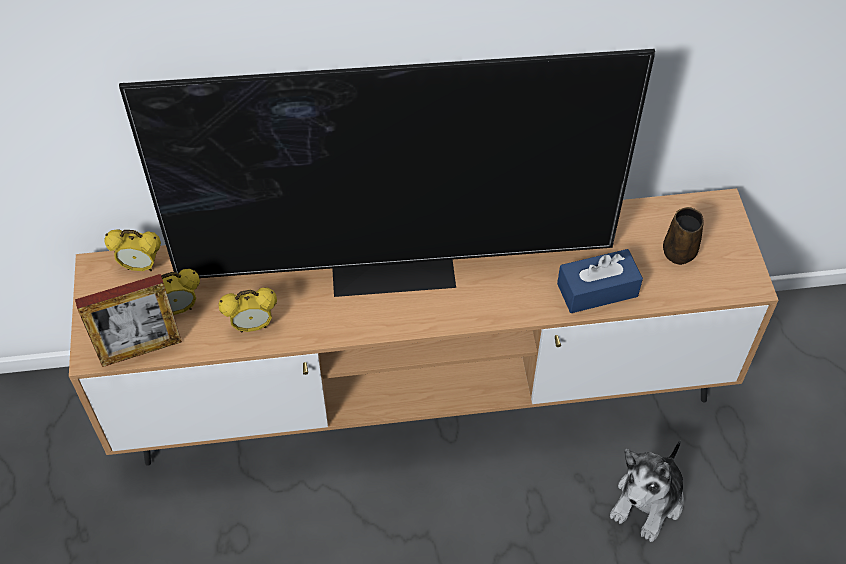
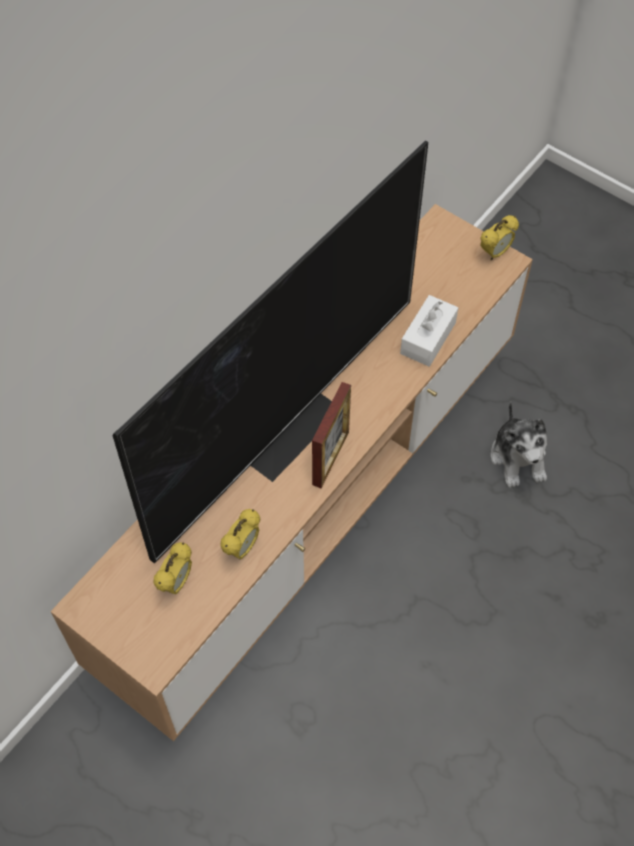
camera: 45 degrees left, 5 degrees up
(140, 266) = (112, 577): alarm clock -> alarm clock (495, 253)
(141, 350) = (185, 632): picture frame -> picture frame (330, 458)
(597, 290) = (428, 338): blue tissue box -> white tissue box
(679, 251) = (447, 272): brown mug -> none

